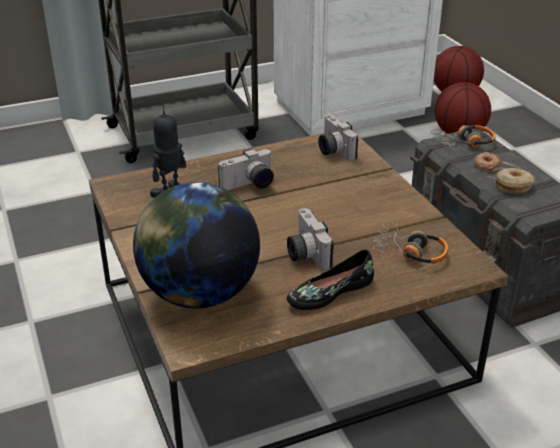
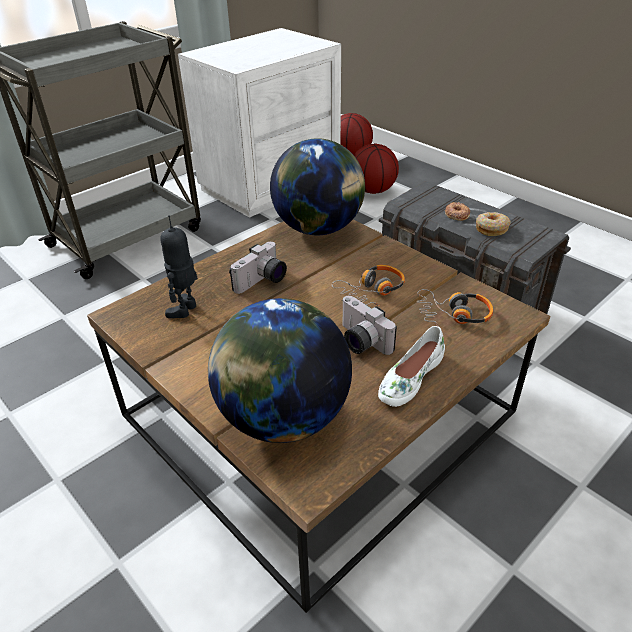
camera: 20 degrees left, 5 degrees up
(329, 292) = (409, 377): black shoe -> white shoe
(332, 150) = (318, 228): camera -> globe
(464, 143) = (426, 198): headphones -> headphones (372, 291)

